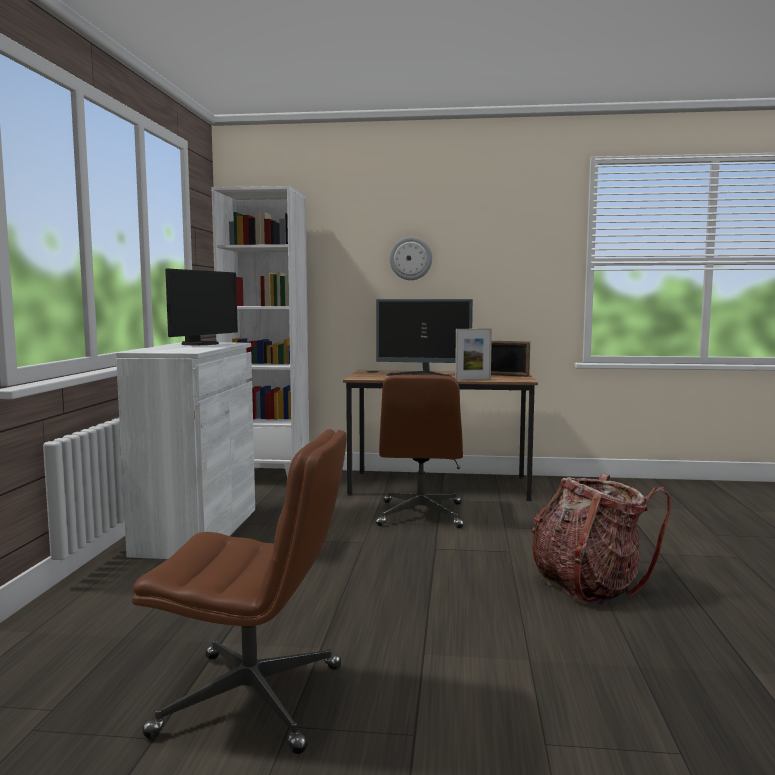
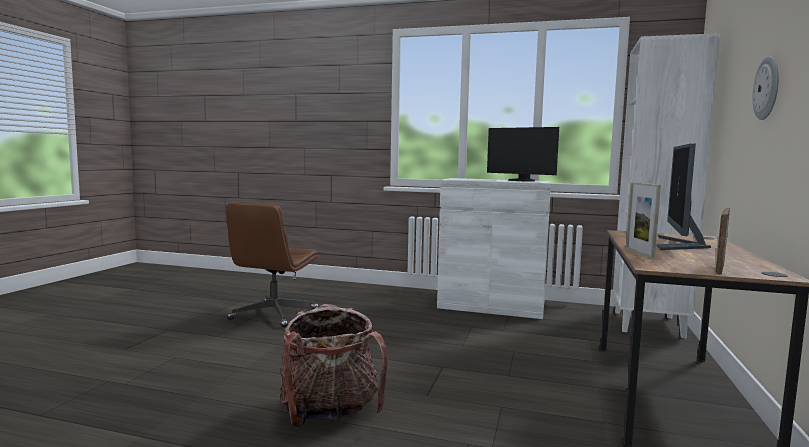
camera: 100 degrees right, 0 degrees up
(421, 515) = (540, 372): brown office chair -> none

